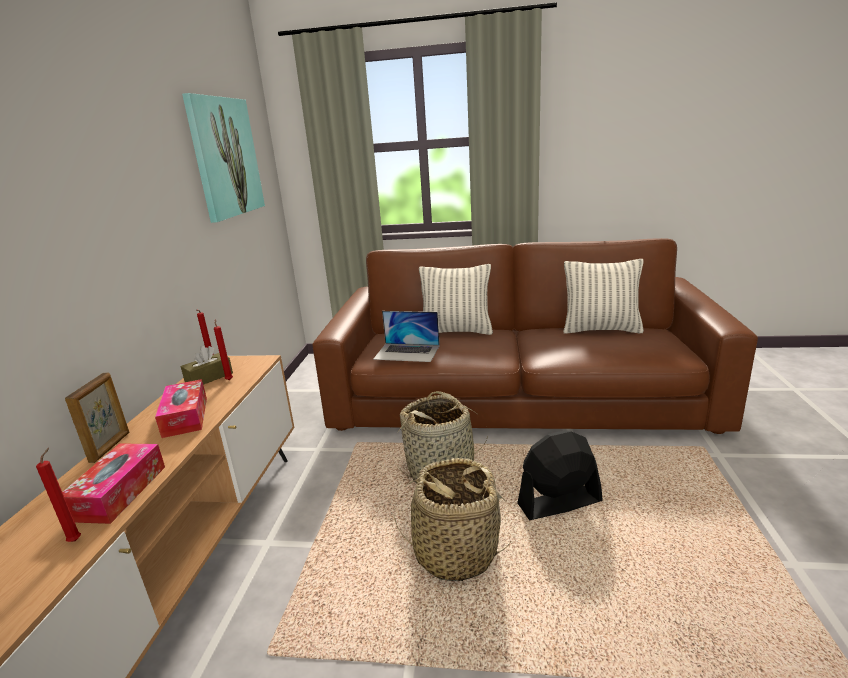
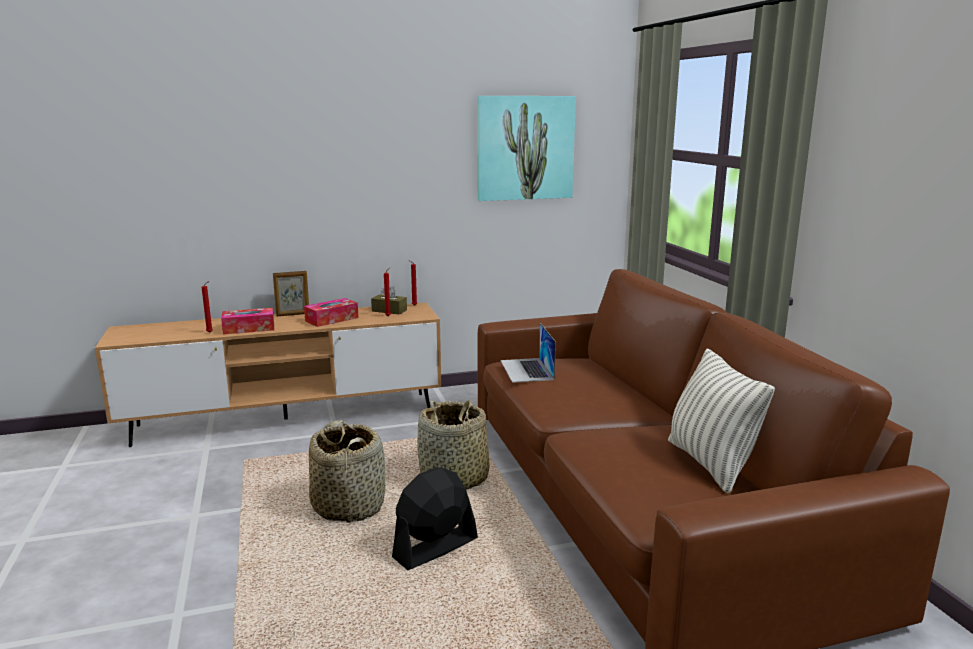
camera: 65 degrees right, 5 degrees down
(456, 331) = (618, 386): pillow -> none
(559, 503) = (435, 549): black fan -> black fan turned 90 degrees counterclockwise

